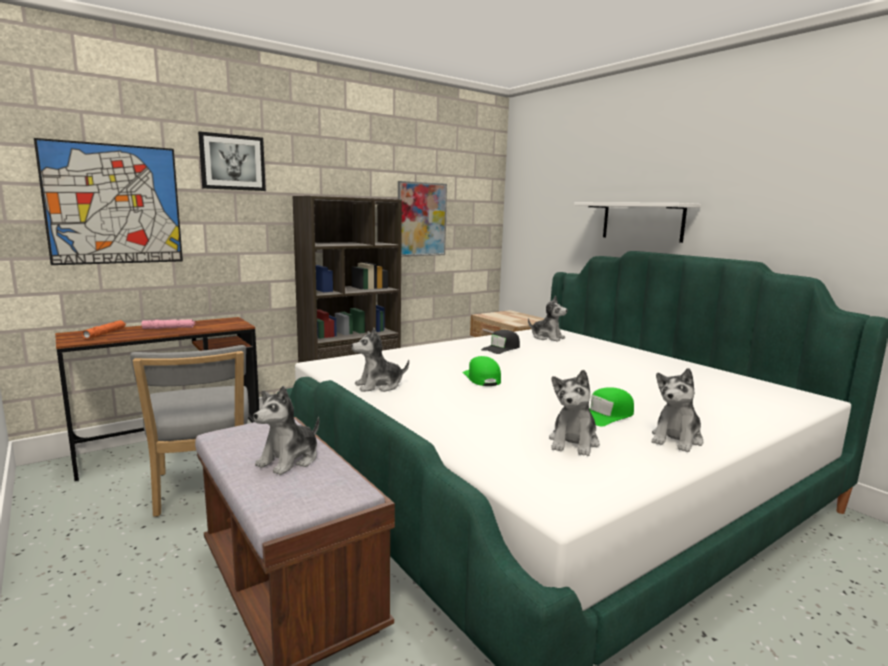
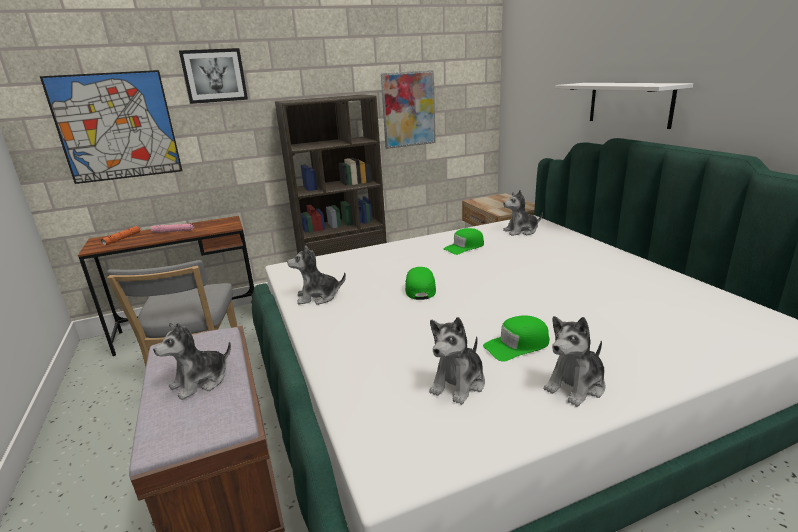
camera: 15 degrees right, 10 degrees up
(501, 348) = (464, 247): black cap -> green cap
(547, 338) = (521, 231): plush toy -> plush toy turned 120 degrees clockwise

